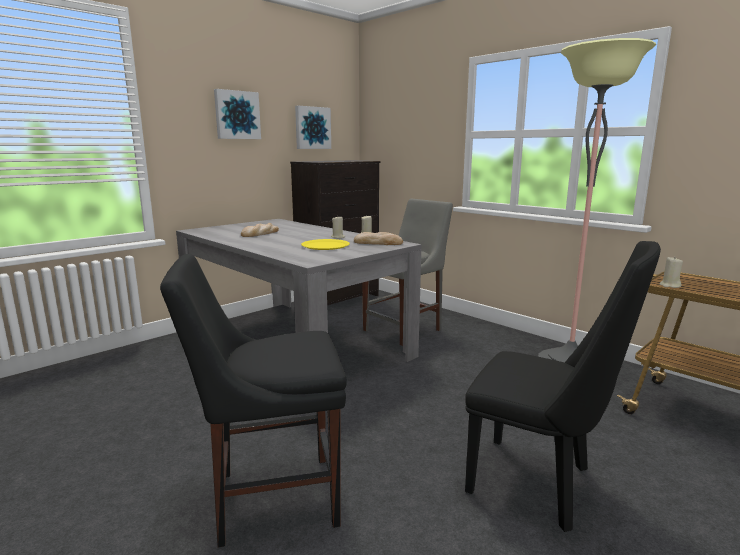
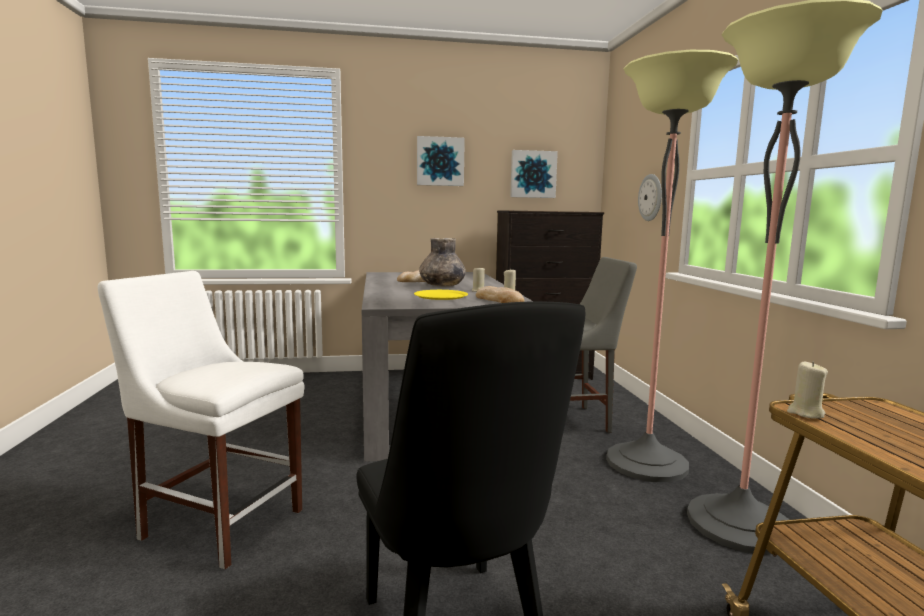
camera: 35 degrees right, 5 degrees down
(269, 498) = (218, 521): black chair -> white chair
(294, 236) = (442, 286): none -> grey vase
(425, 149) = (651, 197): none -> wall clock
(485, 344) = (646, 463): none -> floor lamp

